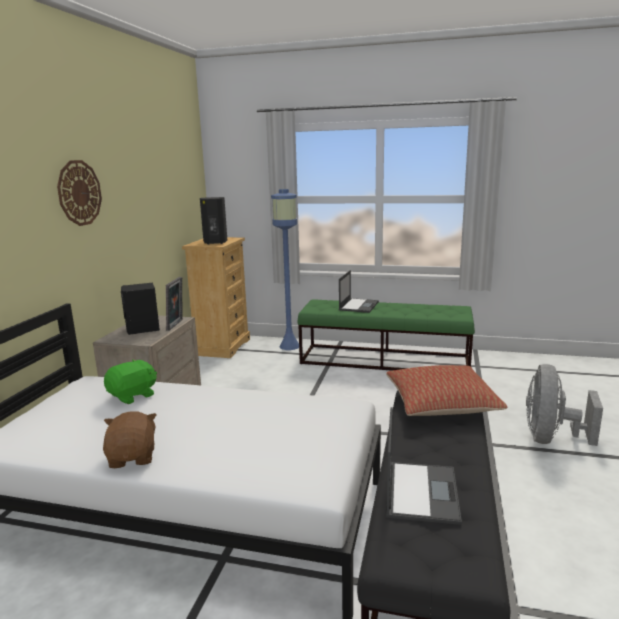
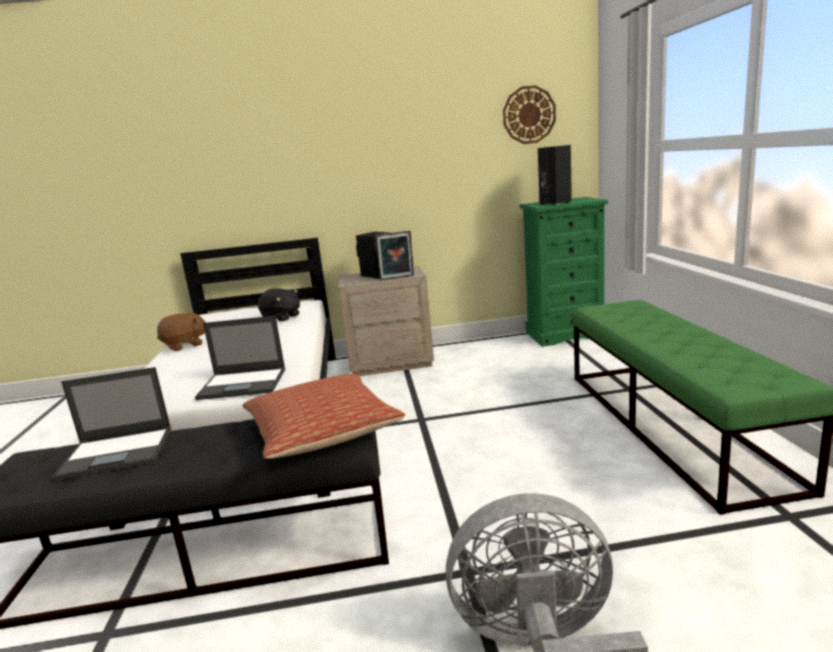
camera: 70 degrees right, 0 degrees up
(79, 193) = (350, 144): wall clock -> wall clock (529, 115)
(133, 396) = (281, 318): green plush toy -> black plush toy
(222, 347) = (565, 334): beige dresser -> green dresser
(289, 346) = (619, 360): blue floor lamp -> none
(359, 305) = (655, 322): laptop -> laptop (244, 384)

